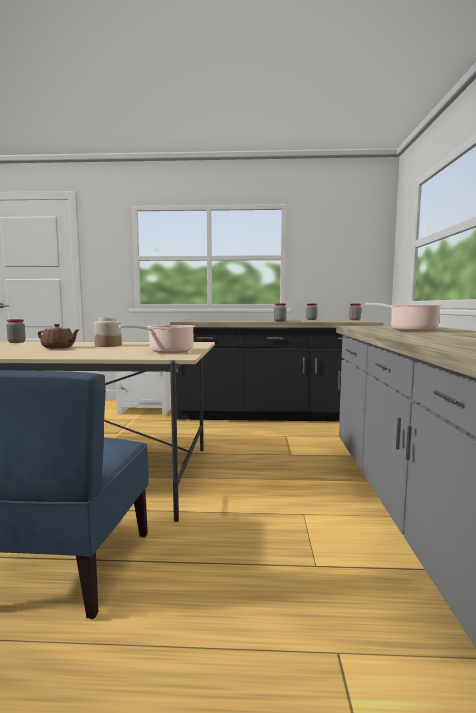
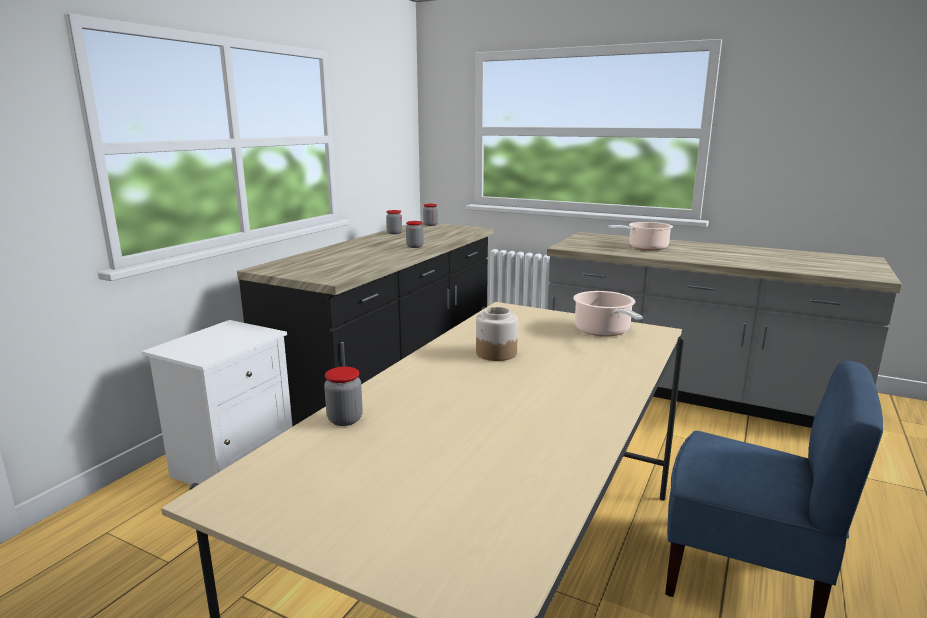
camera: 65 degrees left, 10 degrees up
(59, 348) = (506, 383): brown teapot -> none

